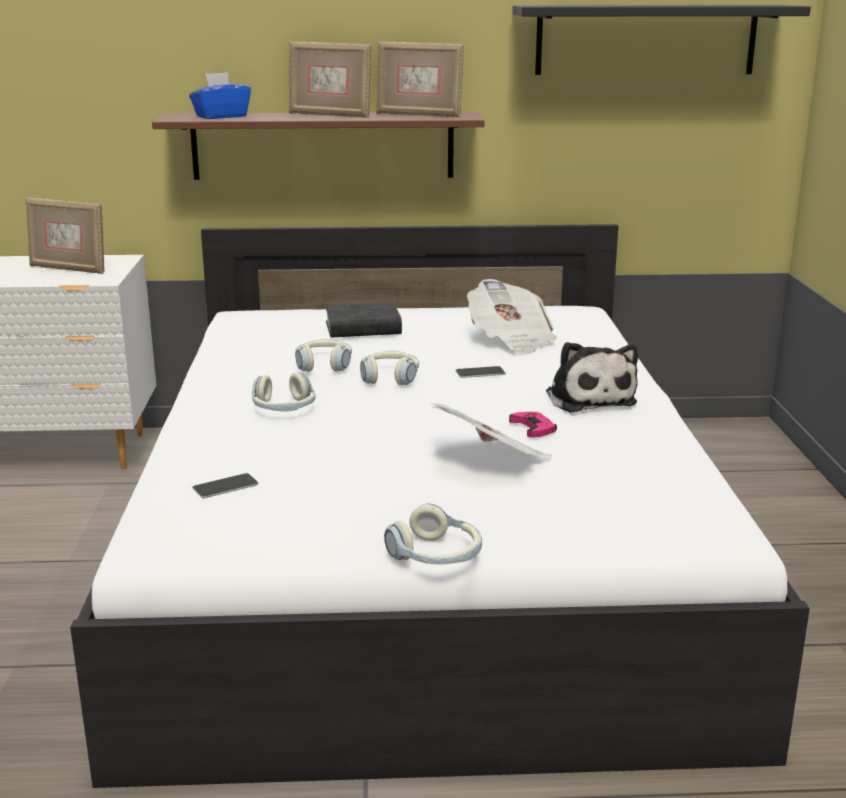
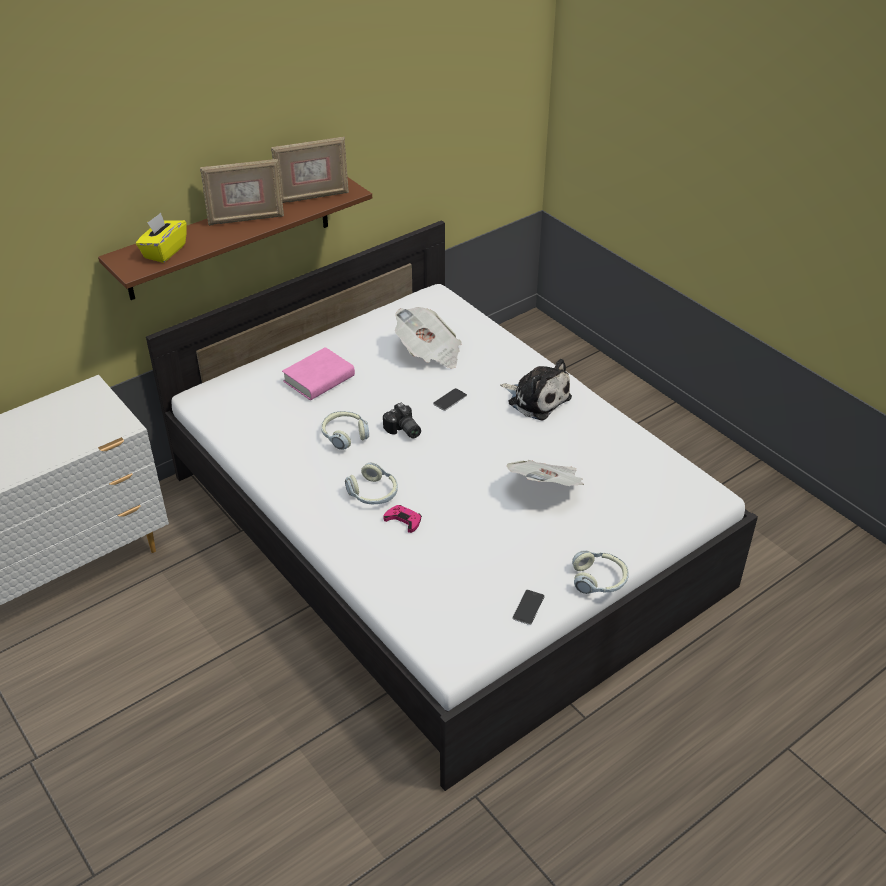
camera: 35 degrees left, 20 degrees up
(68, 269) = (69, 422): picture frame -> none
(221, 116) = (164, 251): blue tissue box -> yellow tissue box
(225, 486) = (429, 583): phone -> phone (528, 607)
(363, 328) = (319, 379): black book -> pink book
(389, 377) = (403, 431): headphones -> camera
(533, 428) = (537, 445): pink game controller -> pink game controller (403, 520)
(645, 40) = (449, 81): black shelf -> none

